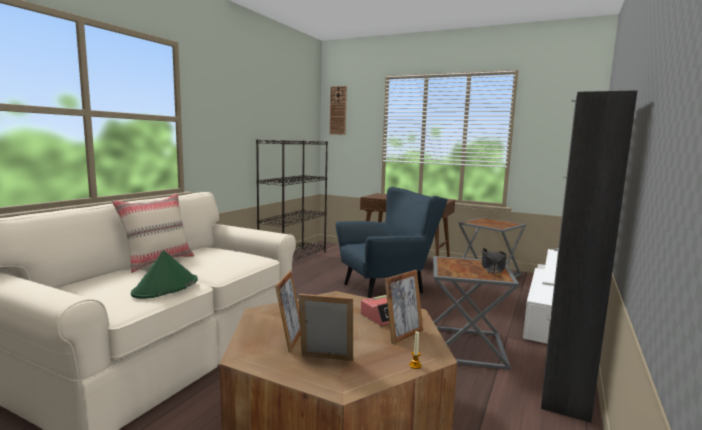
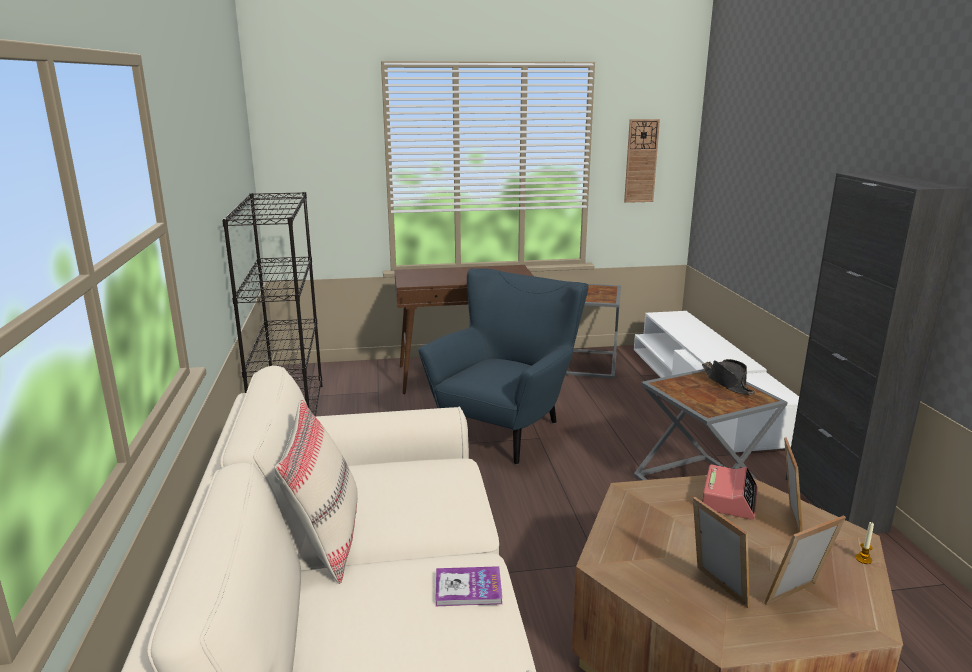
camera: 35 degrees left, 10 degrees up
(165, 287) = (468, 588): green hat -> book
(338, 110) = (289, 124): wall clock -> wall clock (641, 161)

